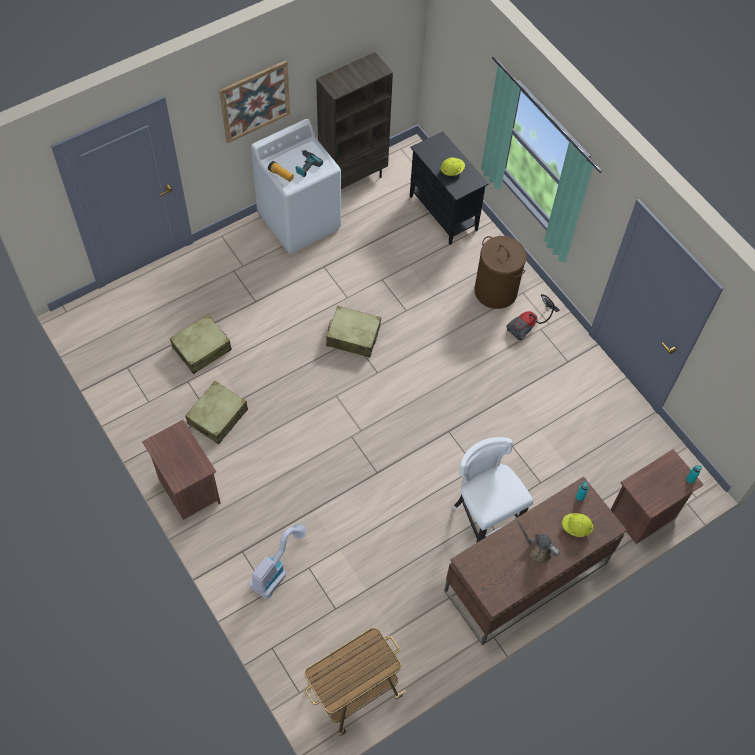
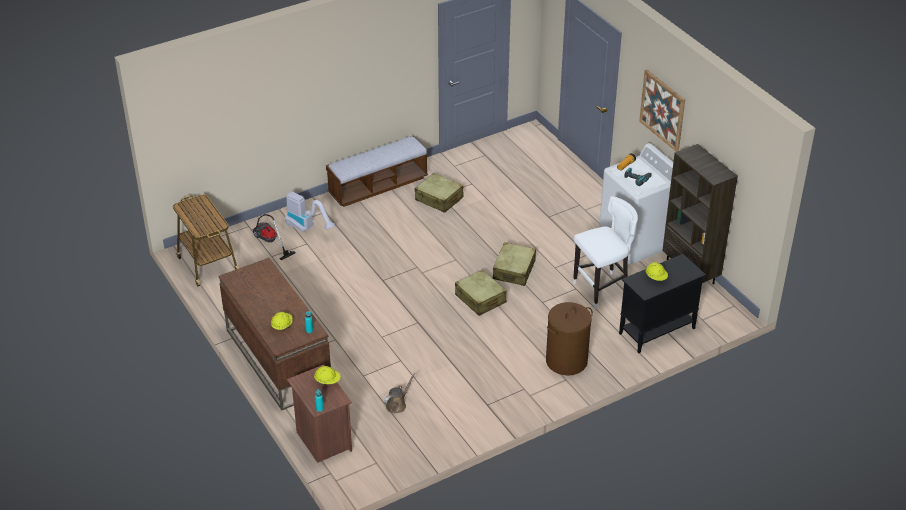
camera: 95 degrees right, 20 degrees down
(187, 489) = (378, 186): brown nightstand -> bench
(202, 349) = (501, 190): beige suitcase -> beige suitcase (480, 299)
(484, 520) = (333, 339): white stool -> white stool (602, 289)
(530, 325) = (528, 382): vacuum cleaner -> vacuum cleaner (269, 242)
(537, 549) = (267, 302): brown watering can -> brown watering can (397, 404)
(647, 475) = (327, 381): none -> yellow hard hat

